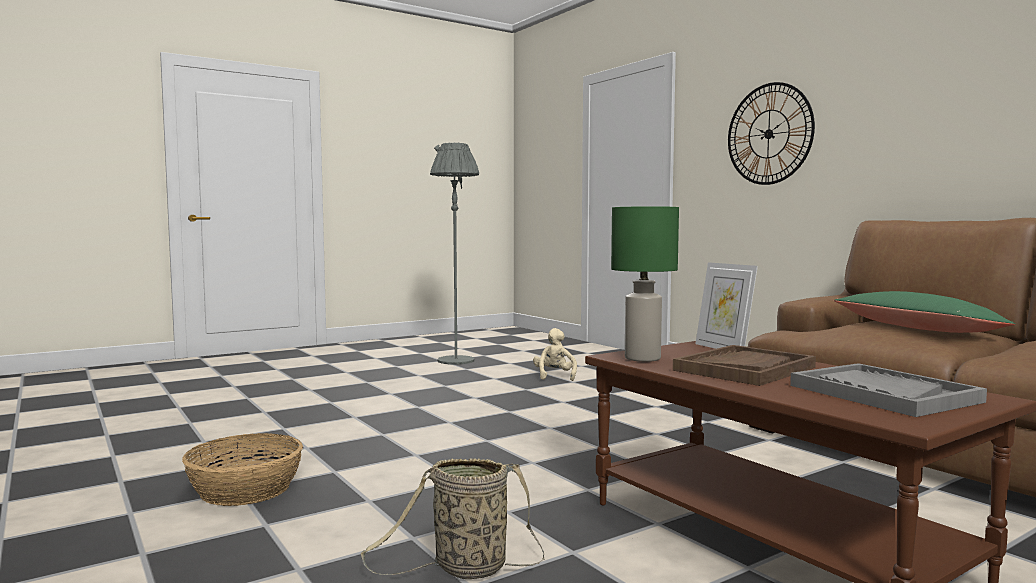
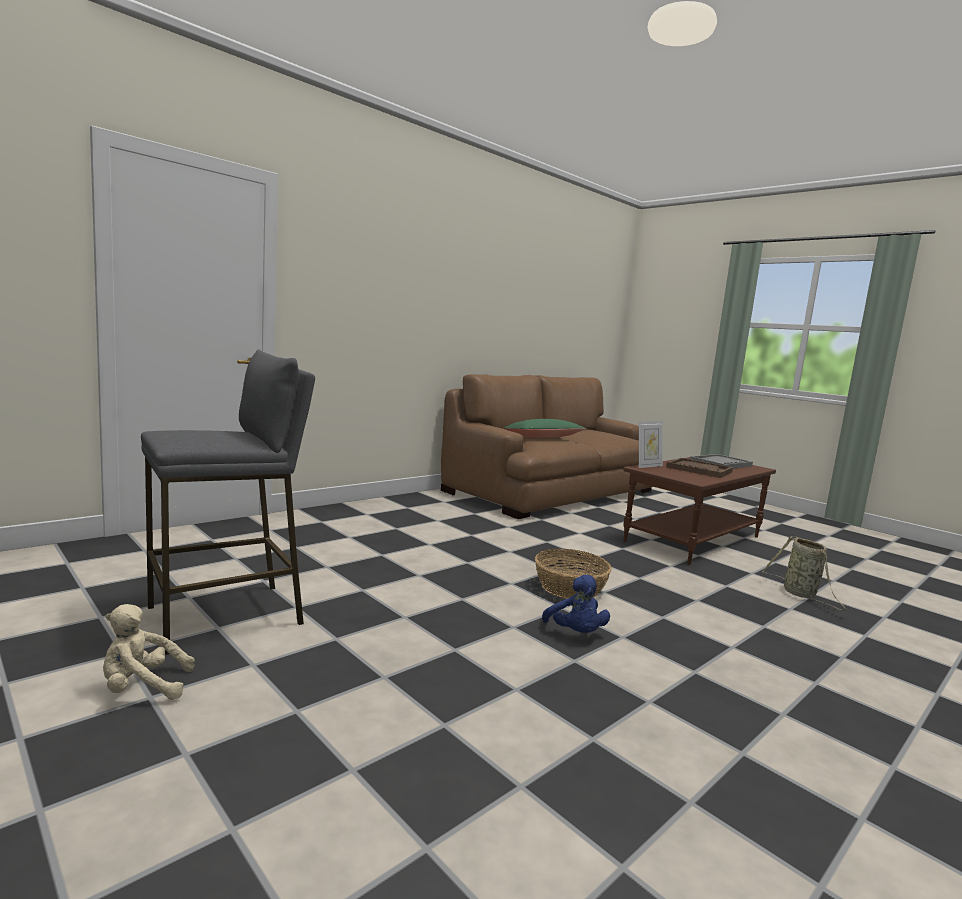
camera: 100 degrees left, 5 degrees up
(244, 490) = (812, 680): basket -> basket (570, 588)
(396, 421) = (575, 633): none -> blue plush toy
(456, 360) = (226, 616): grey floor lamp -> grey stool
(554, 376) = (354, 561): beige plush toy -> beige plush toy (142, 688)
(642, 359) = (698, 479): green table lamp -> none
(769, 134) = (381, 296): wall clock -> none

